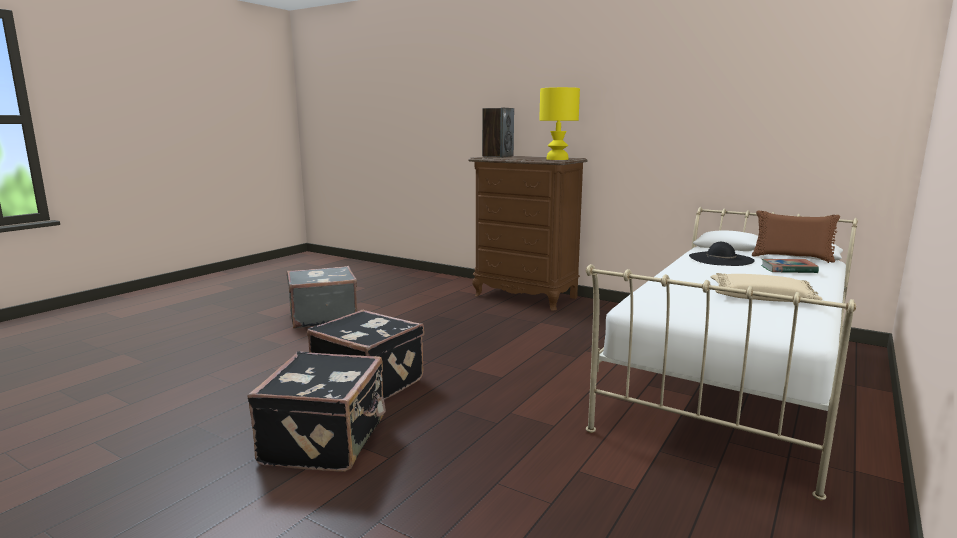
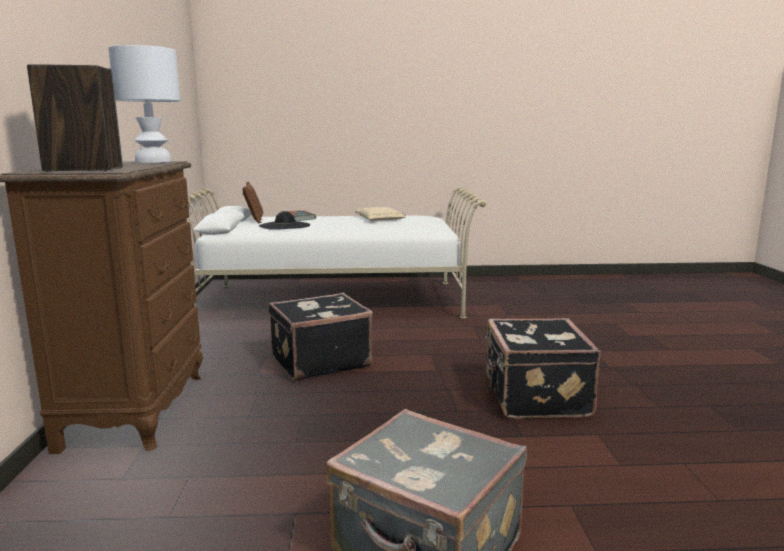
camera: 125 degrees left, 0 degrees up
(327, 441) = (624, 372): black suitcase -> black suitcase (319, 361)
(558, 159) = (153, 161): yellow table lamp -> white table lamp

